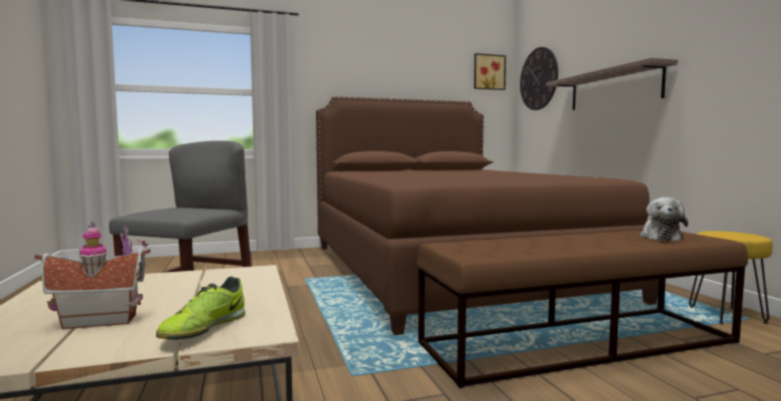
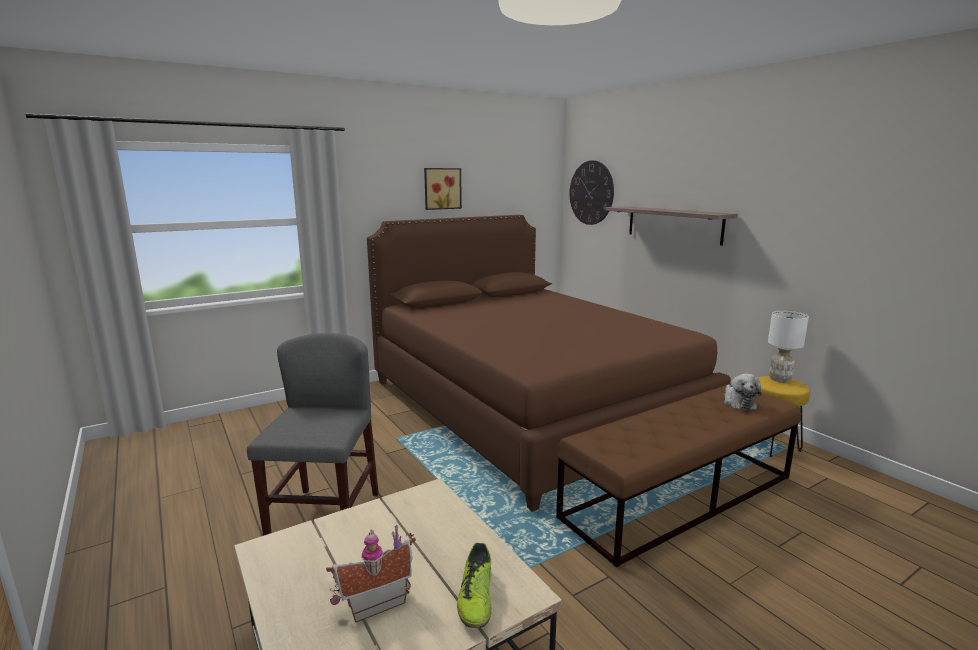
camera: 15 degrees left, 10 degrees up
(488, 72) = (538, 180): picture -> picture (442, 188)
(733, 232) = (780, 379): none -> white table lamp

